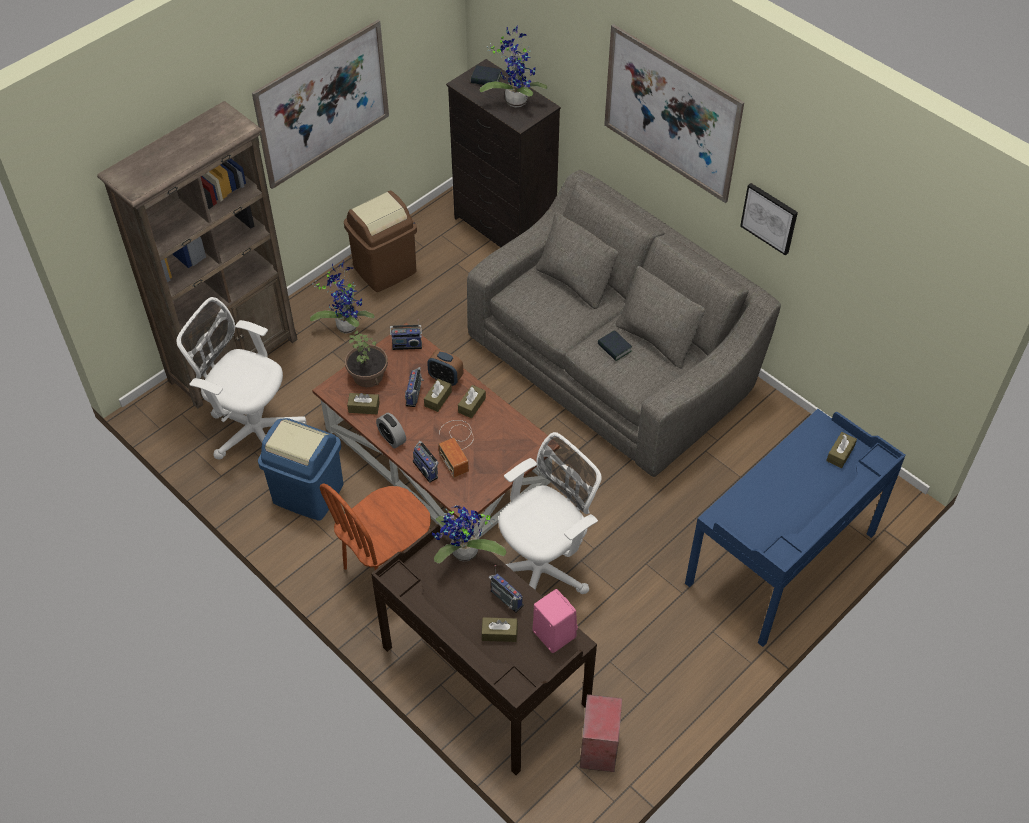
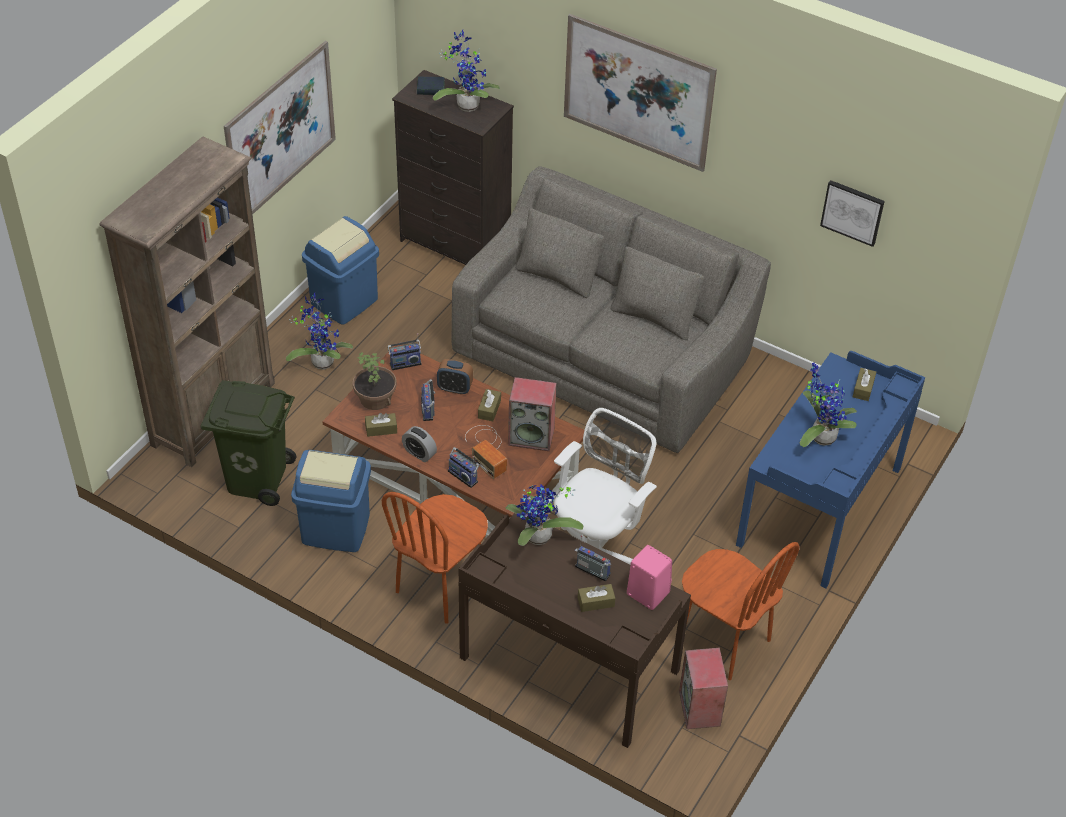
camera: 15 degrees left, 5 degrees down
(252, 430) = (257, 478): white office chair -> green trash can
(384, 269) = (344, 301): brown trash can -> blue trash can
(438, 399) = (453, 409): brown tissue box -> none
(504, 440) = (532, 436): none -> speaker
(614, 348) = (617, 331): book -> none
(643, 682) = (724, 641): none -> brown chair
(769, 218) = (751, 178): picture -> picture (852, 212)
(780, 497) = (820, 435): none -> potted plant

